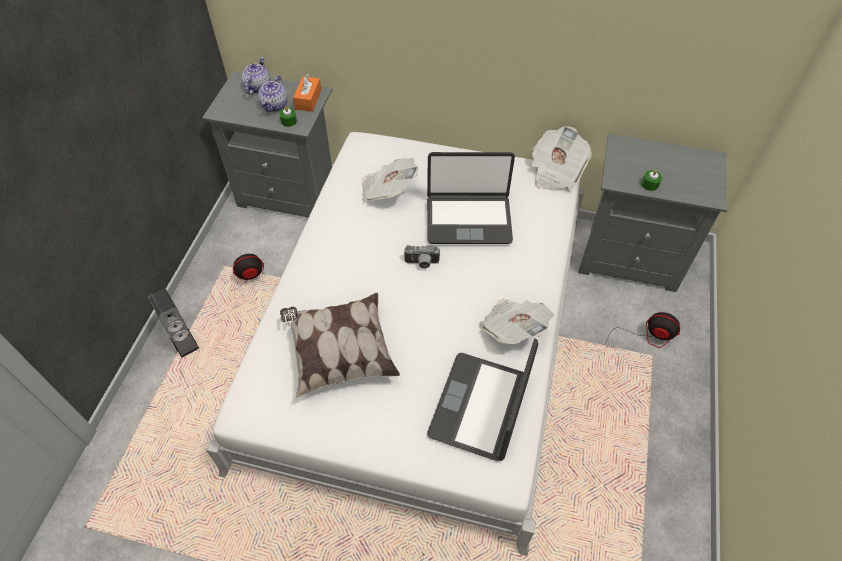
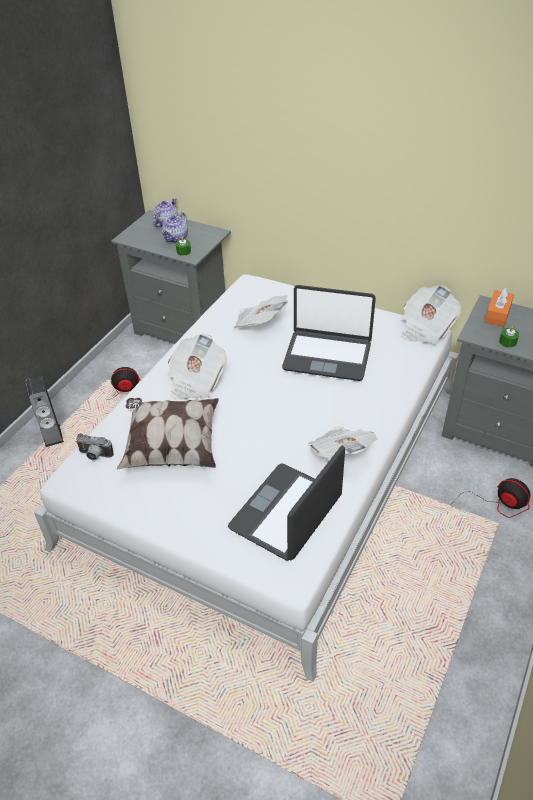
camera: 15 degrees right, 10 degrees down
(308, 99) = (206, 237): orange tissue box -> orange tissue box (497, 314)
(341, 271) = (195, 381): none -> newspaper
(422, 264) = (271, 386): camera -> camera (94, 455)

